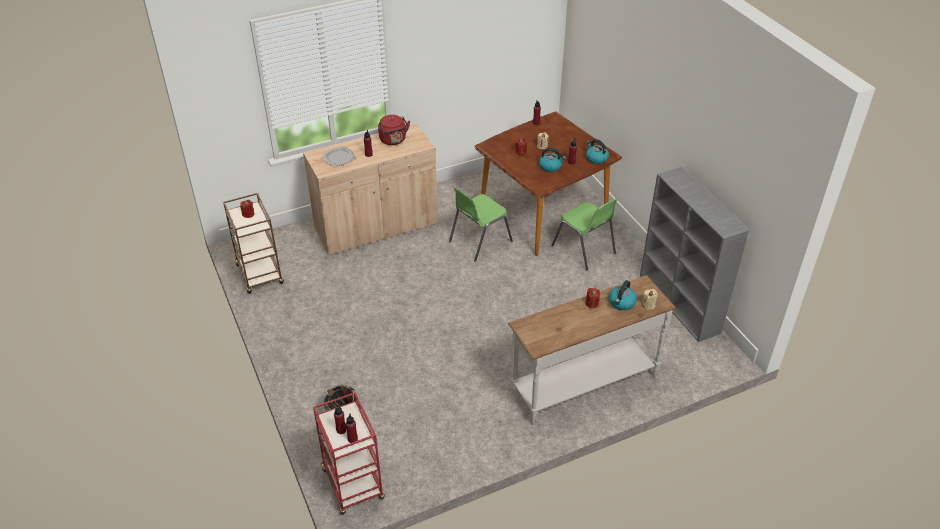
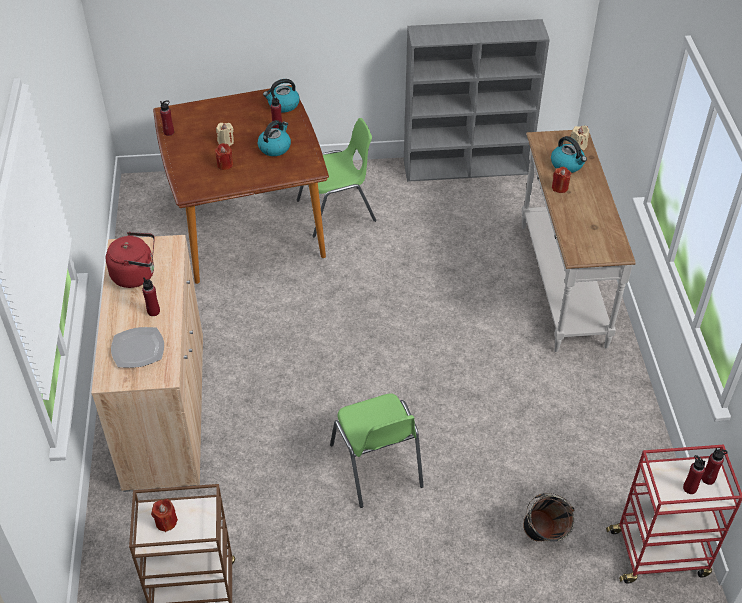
camera: 70 degrees left, 5 degrees up
(479, 241) = (265, 304): green chair -> green chair (377, 467)

